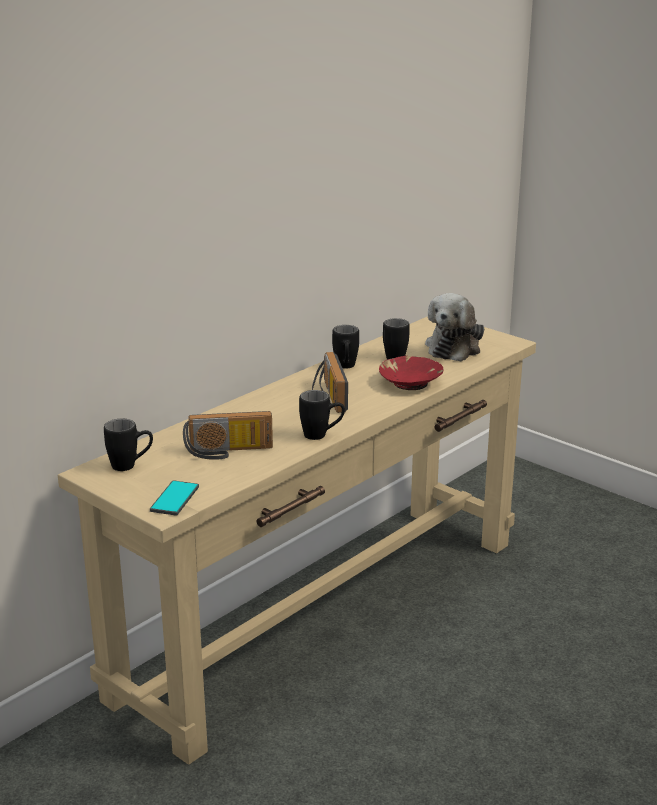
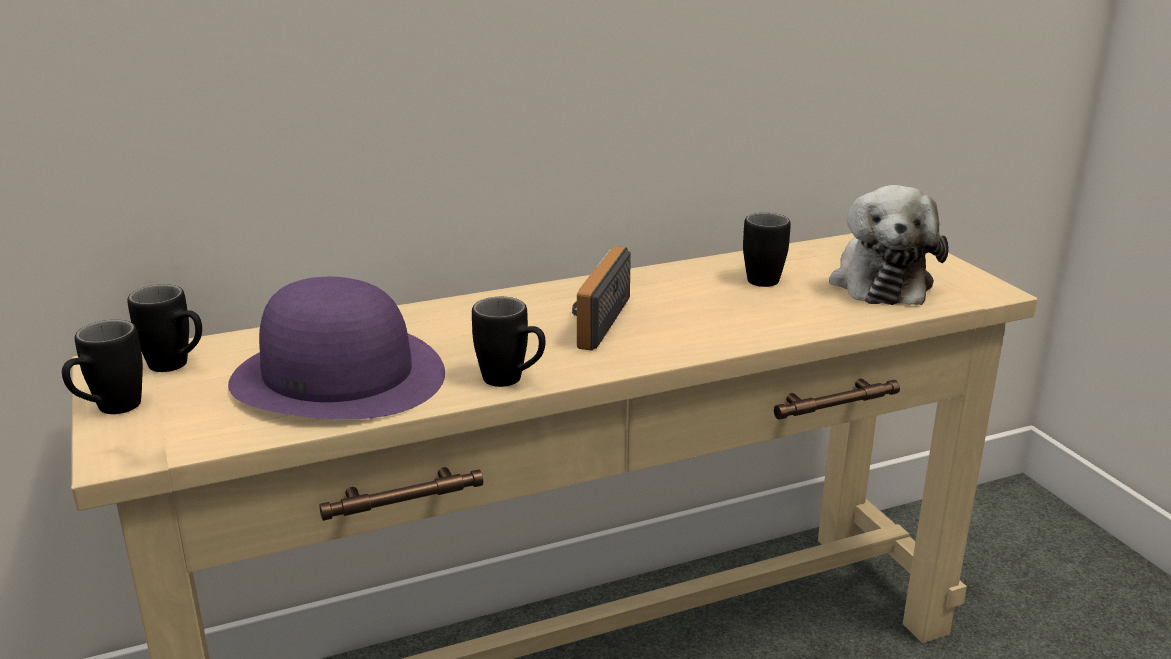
camera: 25 degrees right, 0 degrees up
(175, 499) = (162, 436): phone -> none
(228, 452) = (339, 376): radio -> purple hat
(345, 367) = (668, 281): black mug -> black mug (109, 411)
(411, 383) = (751, 324): red bowl -> none
(455, 347) = (880, 281): plush toy -> plush toy turned 45 degrees counterclockwise

